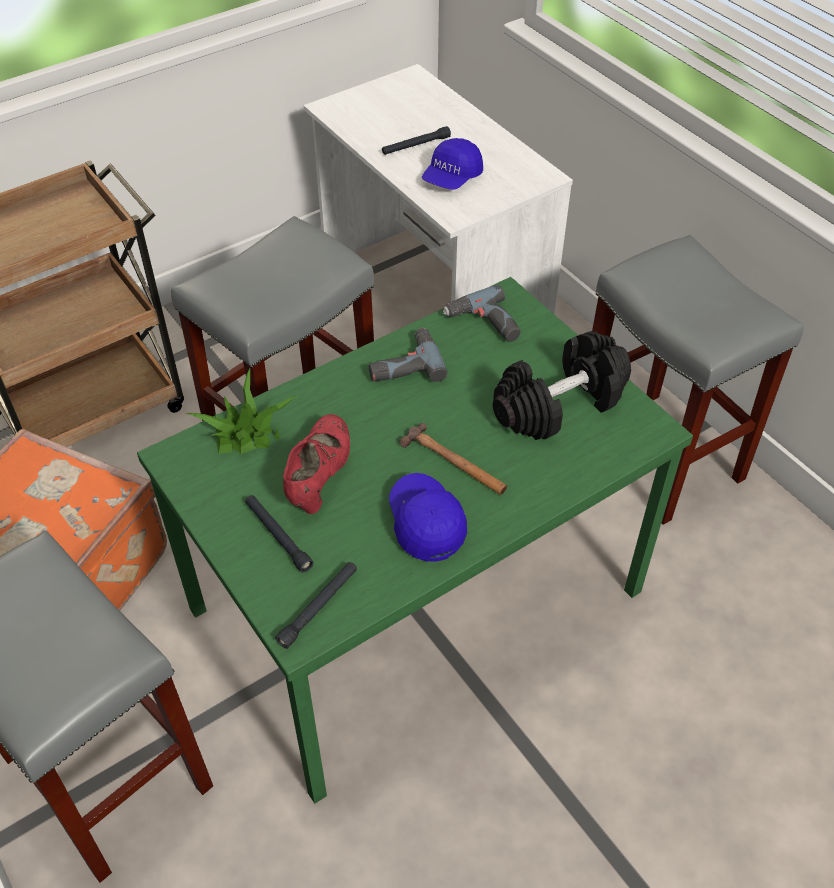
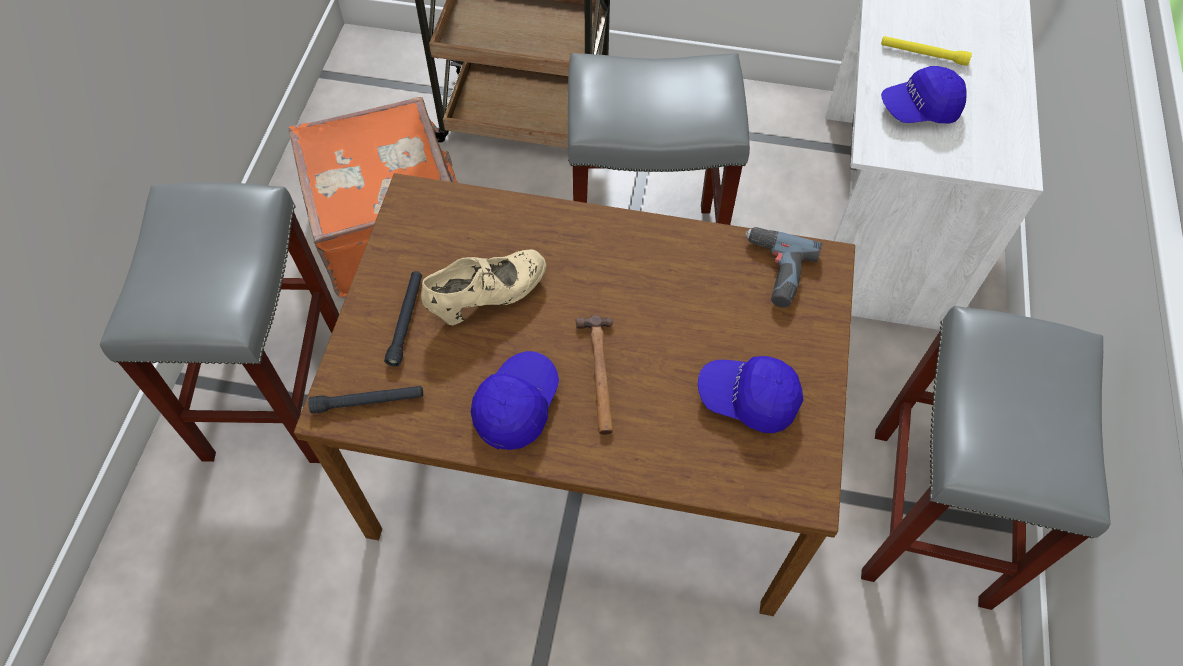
camera: 45 degrees right, 10 degrees up
(246, 432) = (480, 217): potted plant -> none
(319, 476) = (488, 297): red shoe -> beige shoe
(403, 363) = (663, 254): power drill -> none
(416, 146) = (923, 54): black flashlight -> yellow flashlight
(416, 603) = (587, 459): green dining table -> brown dining table
(559, 405) = (748, 399): black dumbbell -> blue cap

